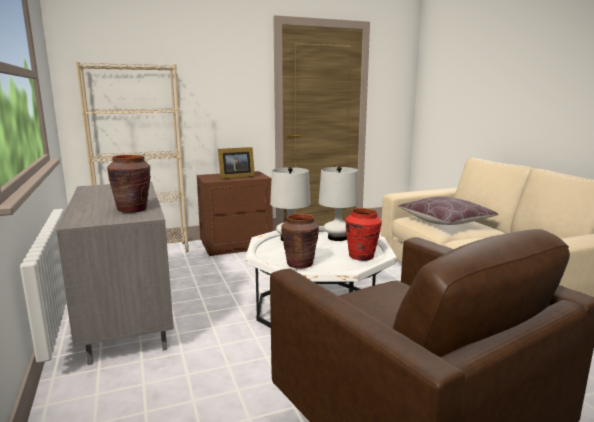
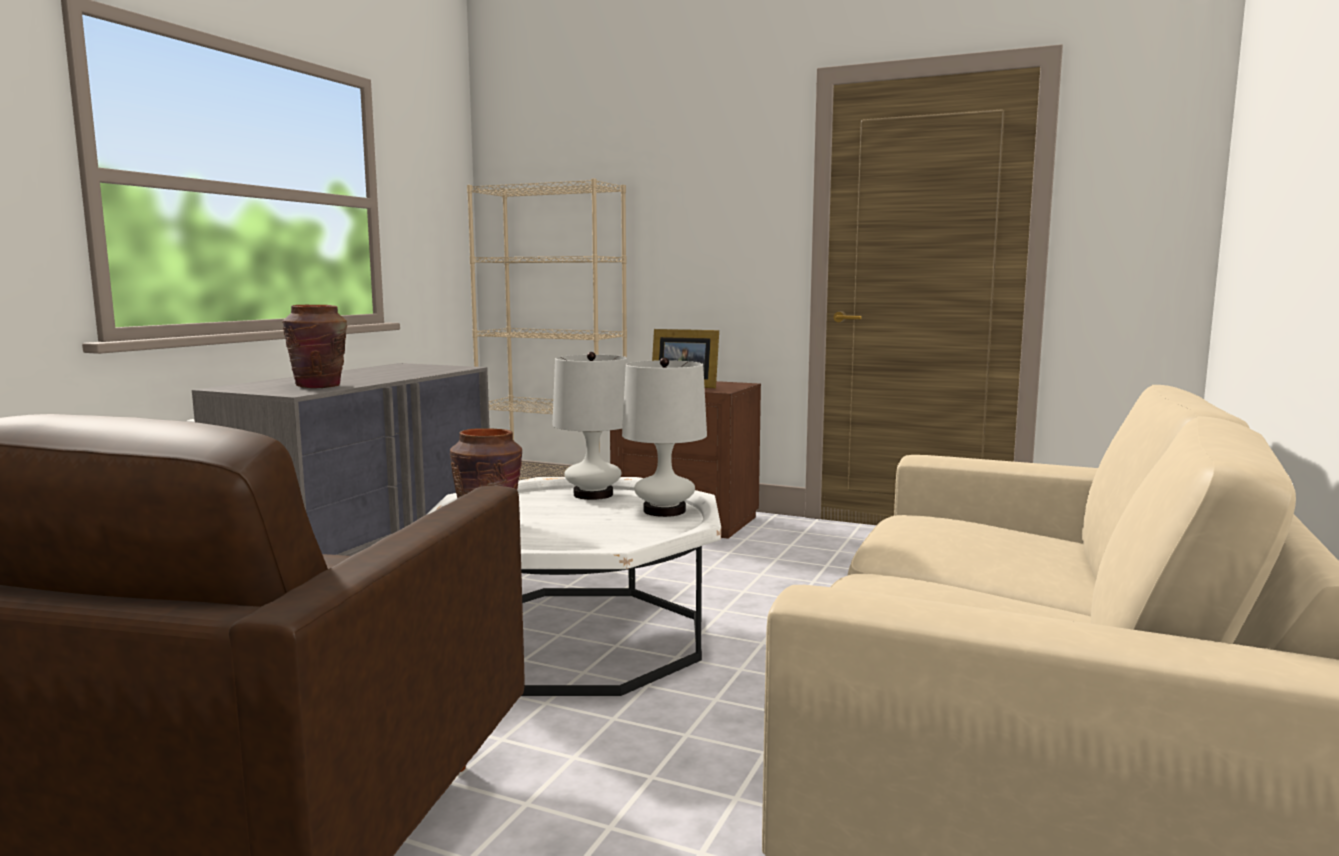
camera: 45 degrees right, 5 degrees down
(361, 256) = (600, 542): red vase -> none
(445, 222) = (960, 538): brown pillow -> none

